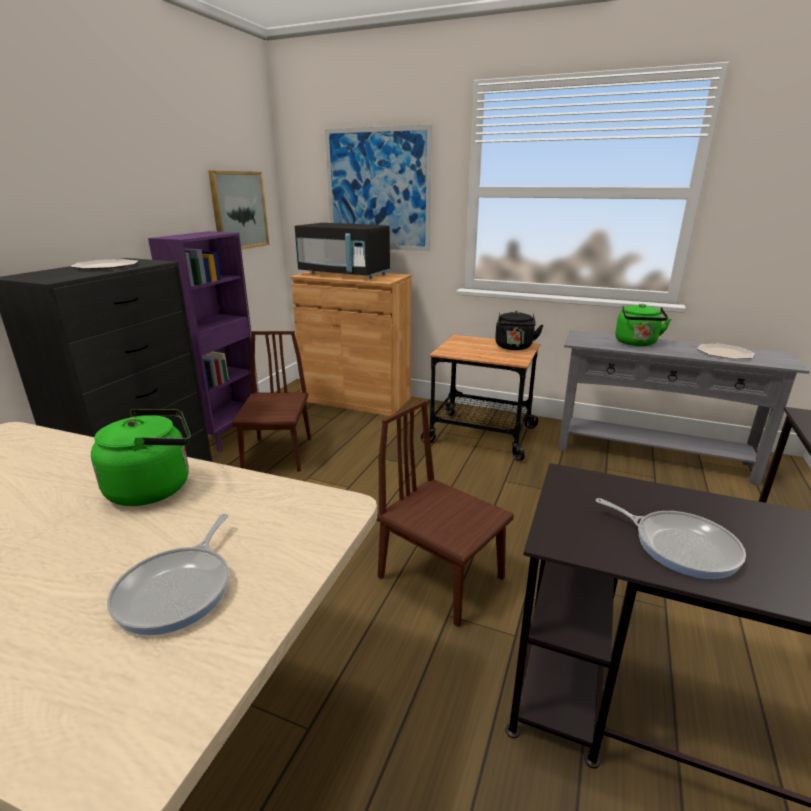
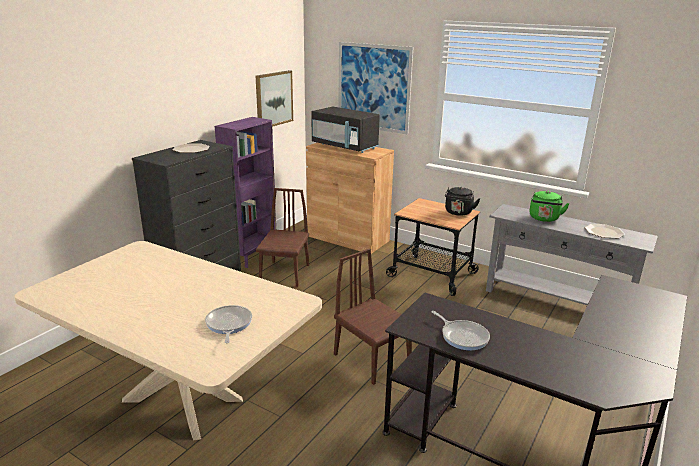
camera: 10 degrees right, 0 degrees up
(155, 487) = (217, 282): green kettle -> none
(178, 590) = (228, 324): frying pan -> frying pan turned 150 degrees clockwise

